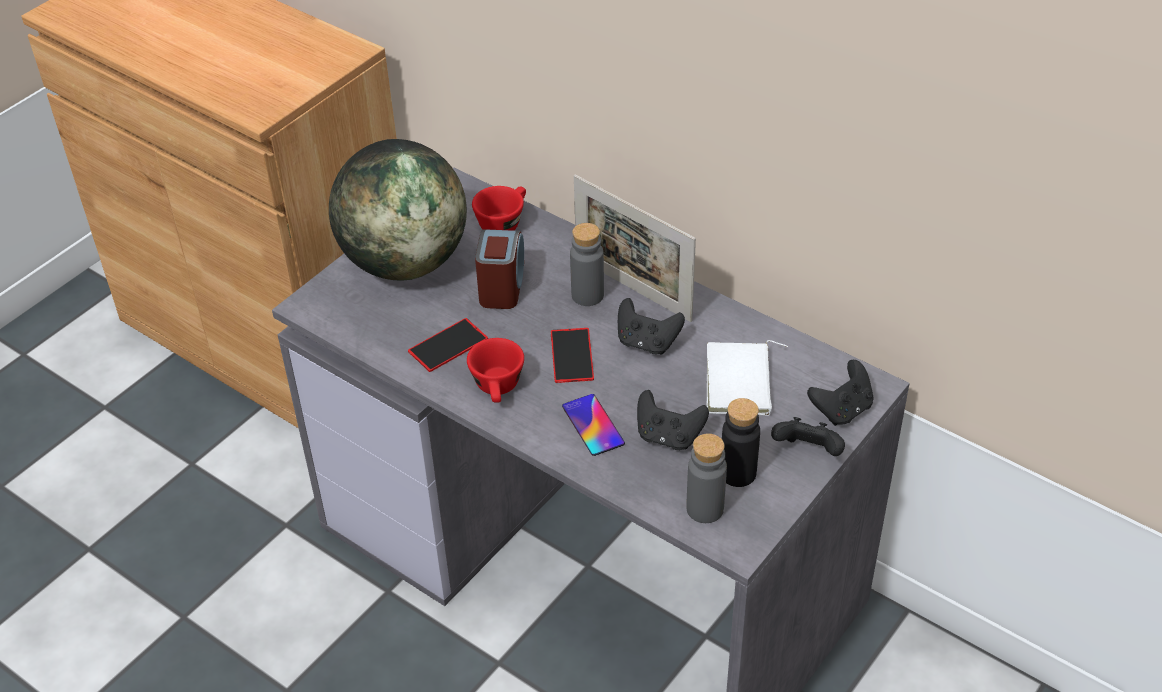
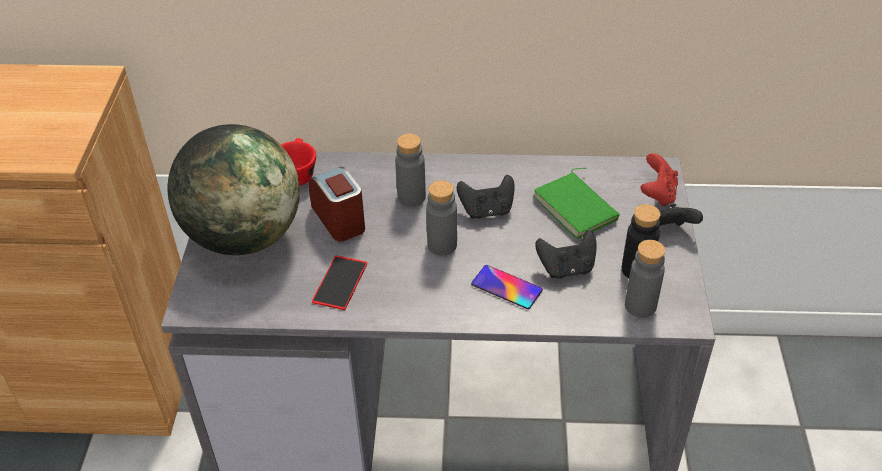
camera: 35 degrees left, 0 degrees up
(498, 389) = (411, 296): red cup -> none
(572, 355) = (442, 245): phone -> grey bottle
(632, 288) = (439, 178): picture frame -> none
(741, 383) = (577, 208): white book -> green book
(842, 410) = (657, 194): black game controller -> red game controller

